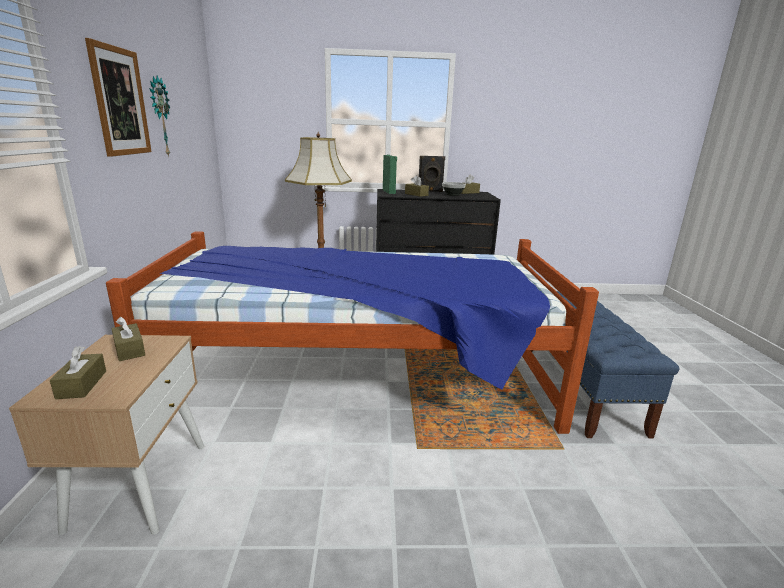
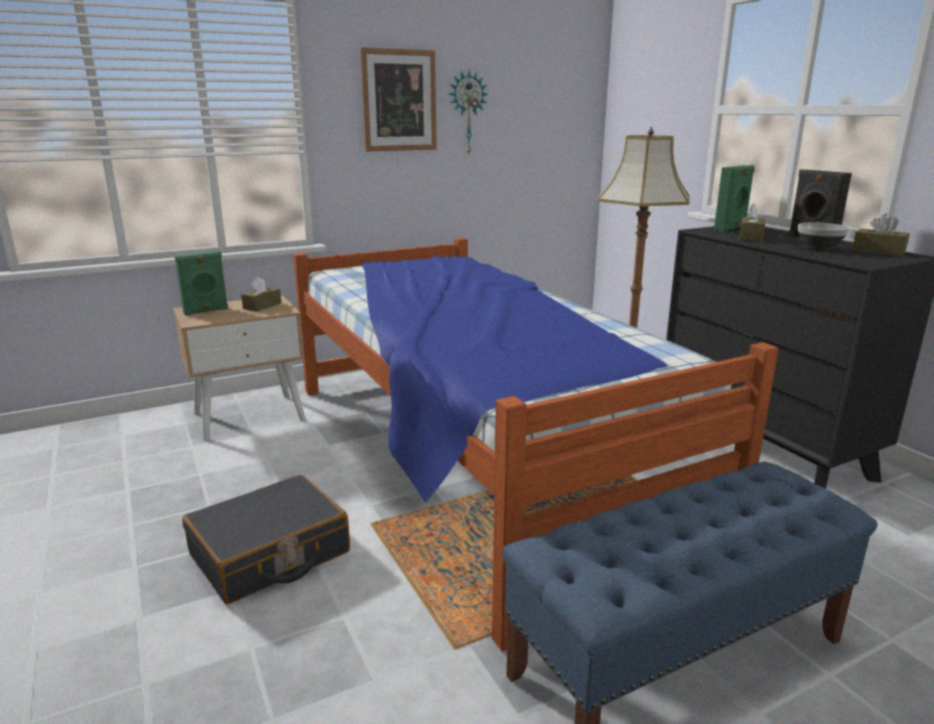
camera: 65 degrees right, 0 degrees up
(82, 384) = (206, 311): brown tissue box -> green speaker
(428, 513) = (270, 554): none -> black suitcase

